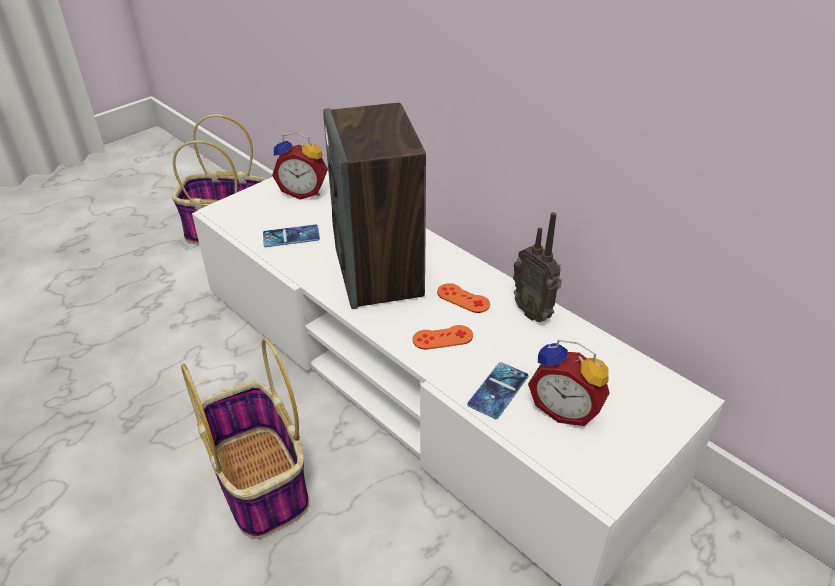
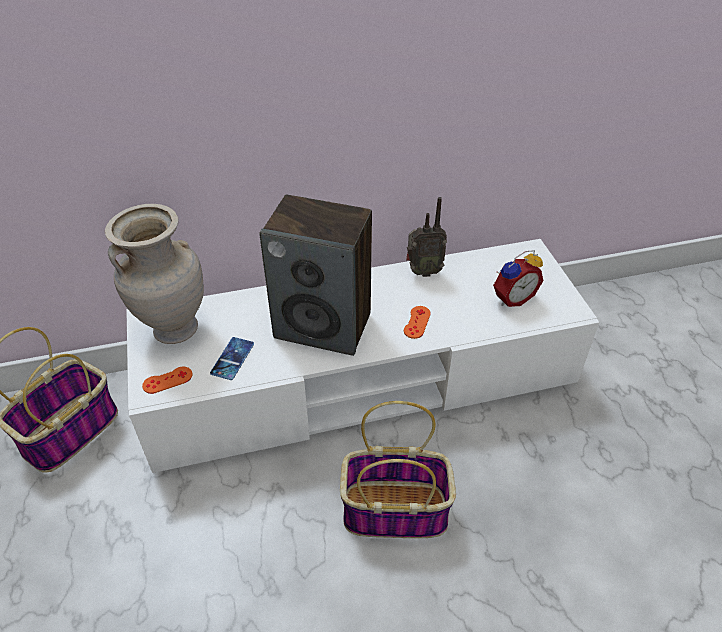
camera: 60 degrees left, 5 degrees up
(303, 192) = (174, 329): alarm clock -> beige vase
(463, 298) = (385, 296): orange game controller -> orange game controller (167, 380)
(498, 390) = (480, 318): phone -> none

